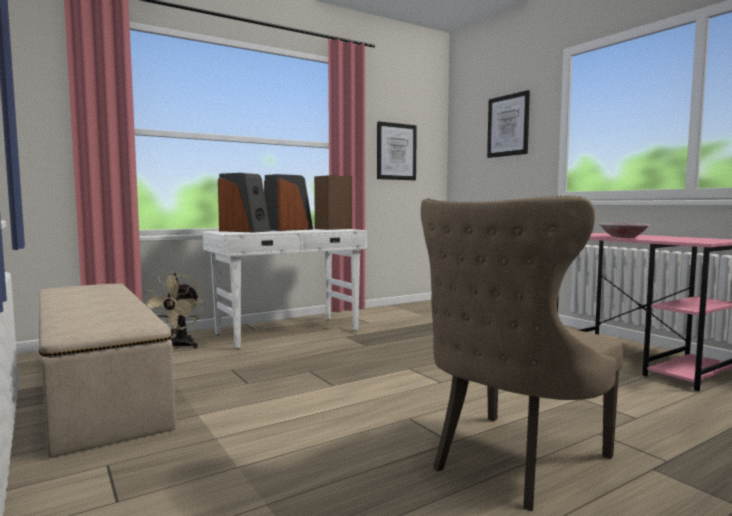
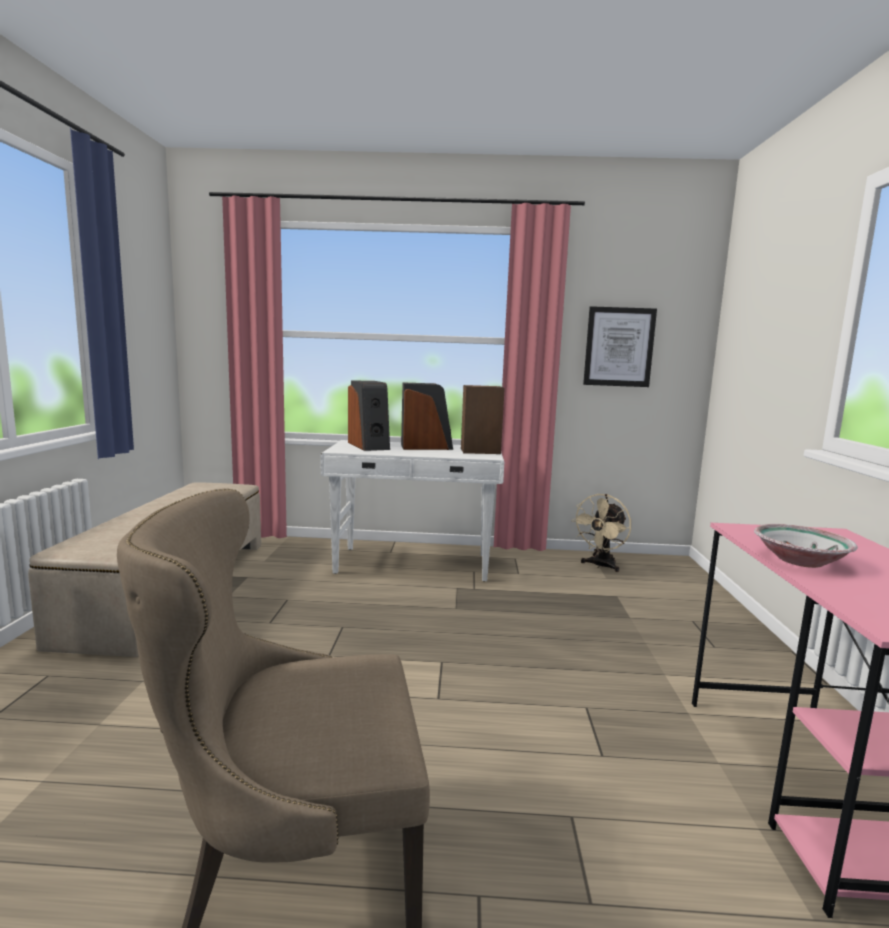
camera: 35 degrees right, 5 degrees up
(179, 346) = (297, 556): beige fan -> beige fan (600, 566)
(508, 125) = (781, 312): picture -> none

